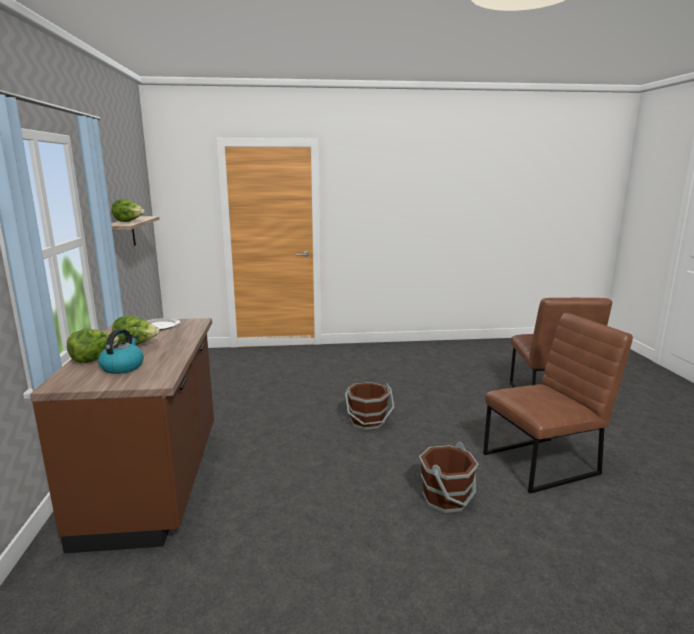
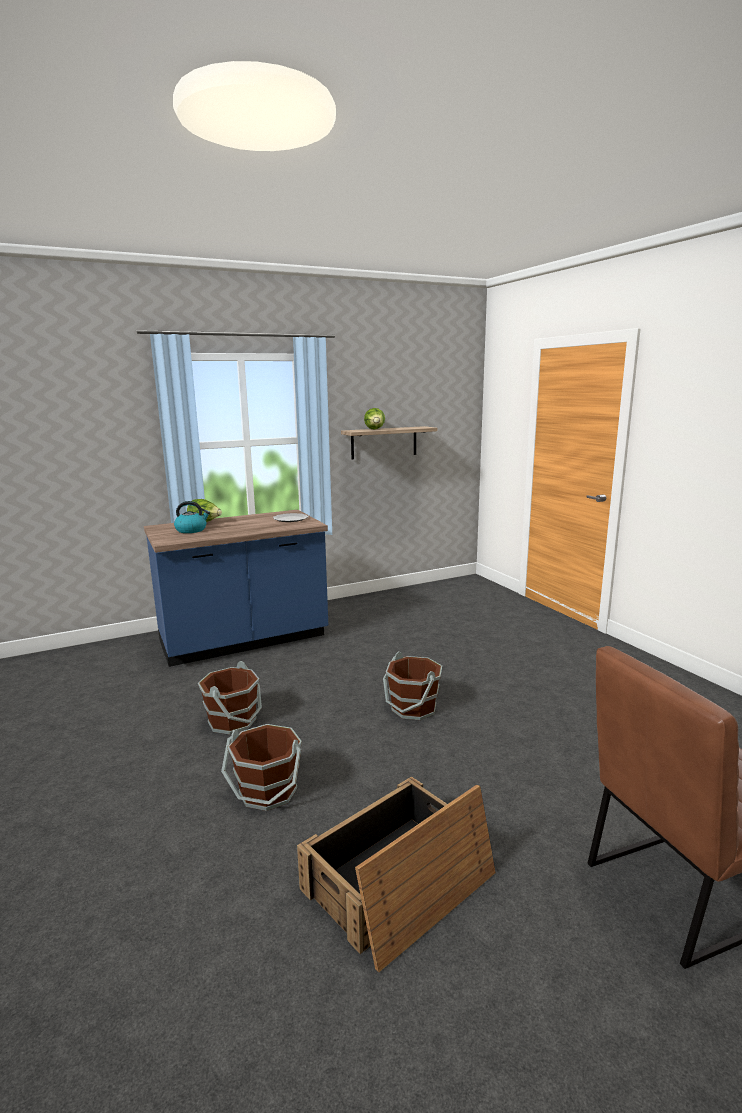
camera: 70 degrees right, 0 degrees up
(136, 345) = (239, 523): lettuce -> none
(156, 482) = (244, 640): brown counter -> blue counter
(331, 506) = (233, 721): none -> brown bucket
(543, 463) = (398, 884): brown chair -> crate

